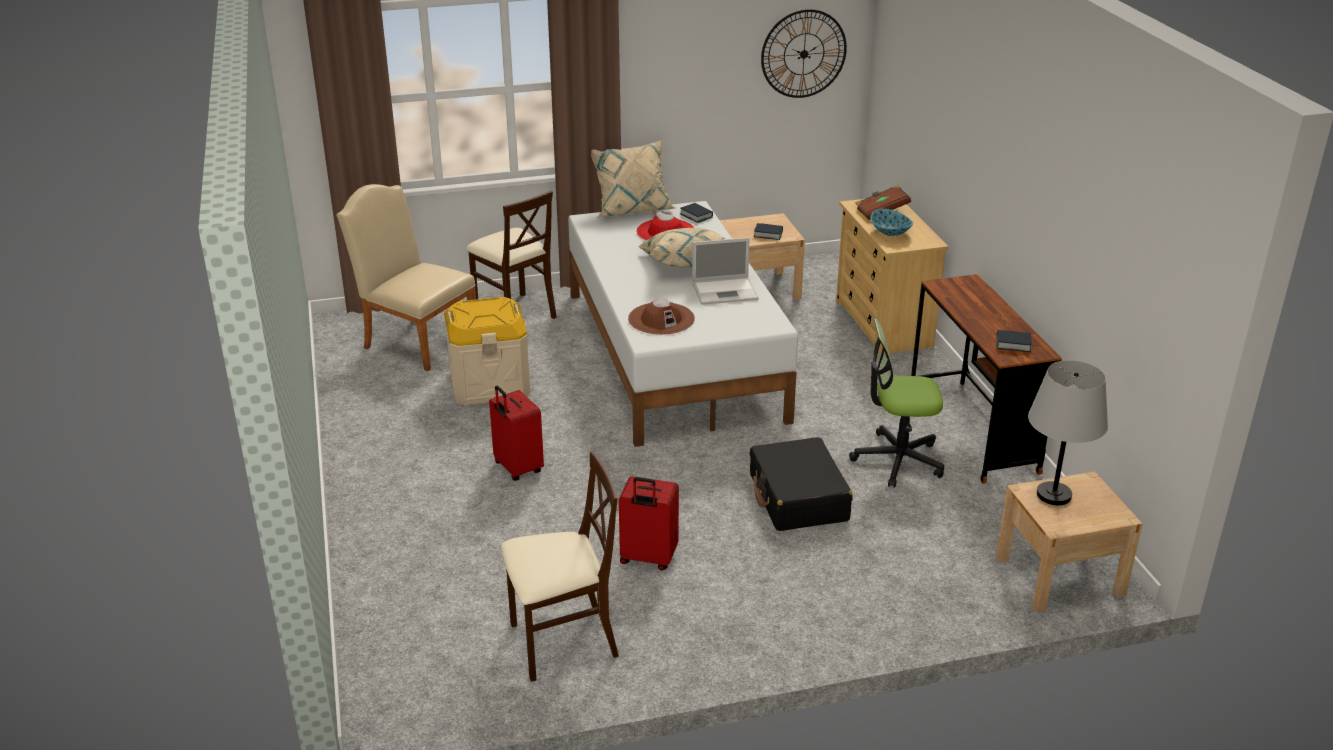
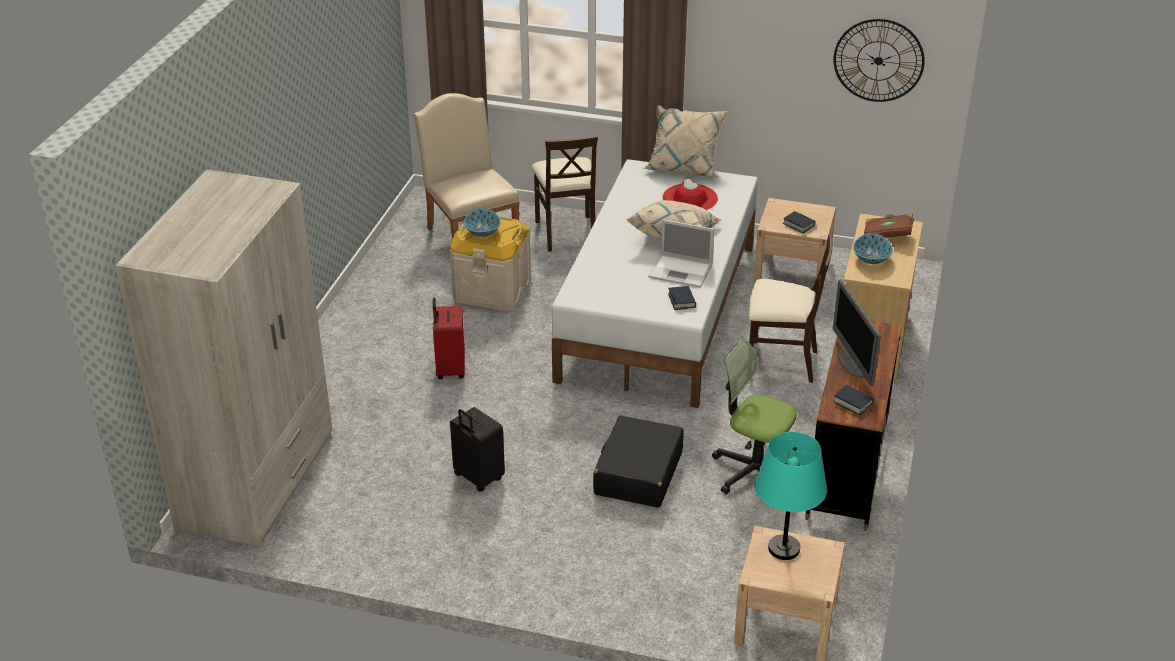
camera: 30 degrees right, 5 degrees up
(406, 650) = (258, 481): none -> beige wardrobe
(479, 316) = (482, 232): none -> bowl
(562, 642) = (361, 517): beige chair -> beige chair (780, 362)
(648, 558) = (477, 478): red suitcase -> black suitcase
(661, 319) = (603, 280): brown hat -> none
(696, 216) = (732, 190): book -> book (682, 301)
(975, 314) = (852, 363): none -> monitor
(1054, 495) = (784, 549): grey table lamp -> turquoise table lamp

